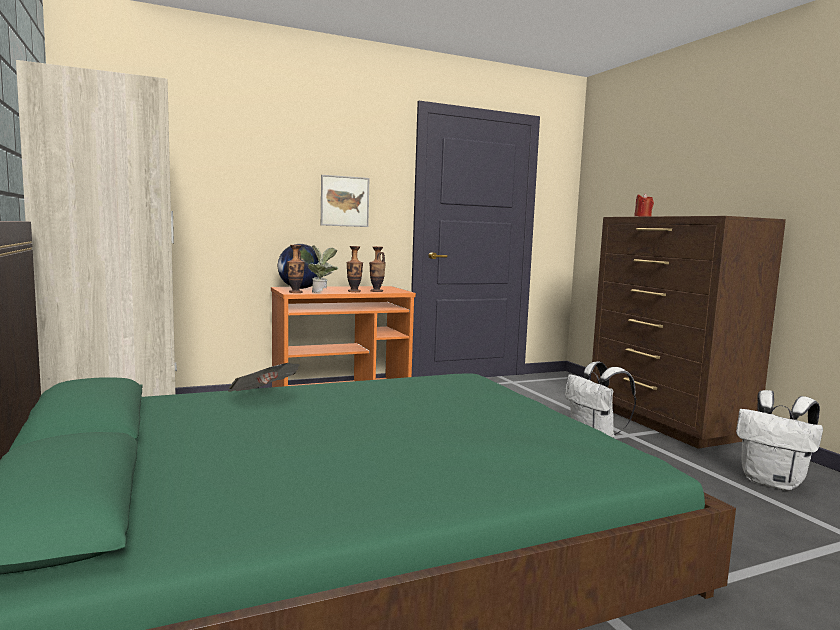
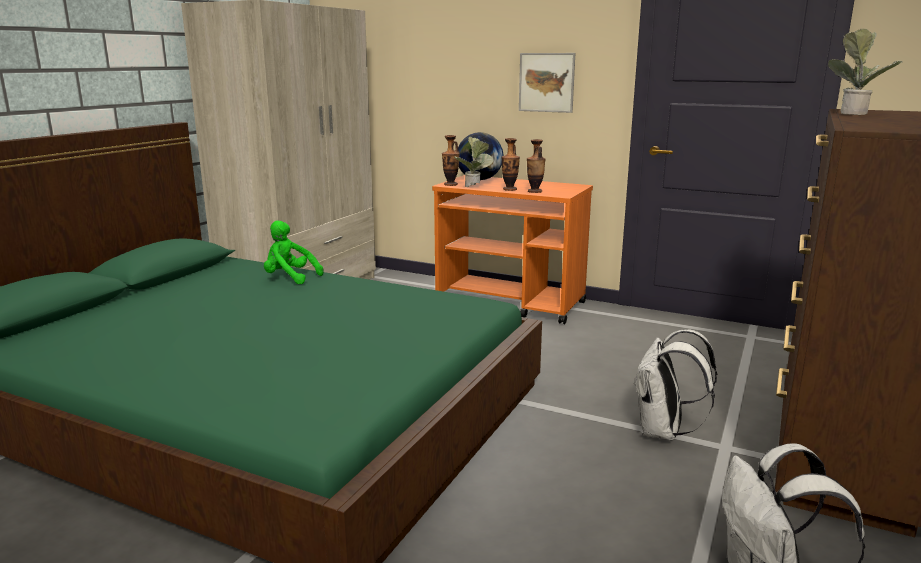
camera: 50 degrees right, 10 degrees up
(263, 397) = (290, 278): newspaper -> green plush toy
(642, 216) = (853, 113): red candle -> potted plant

